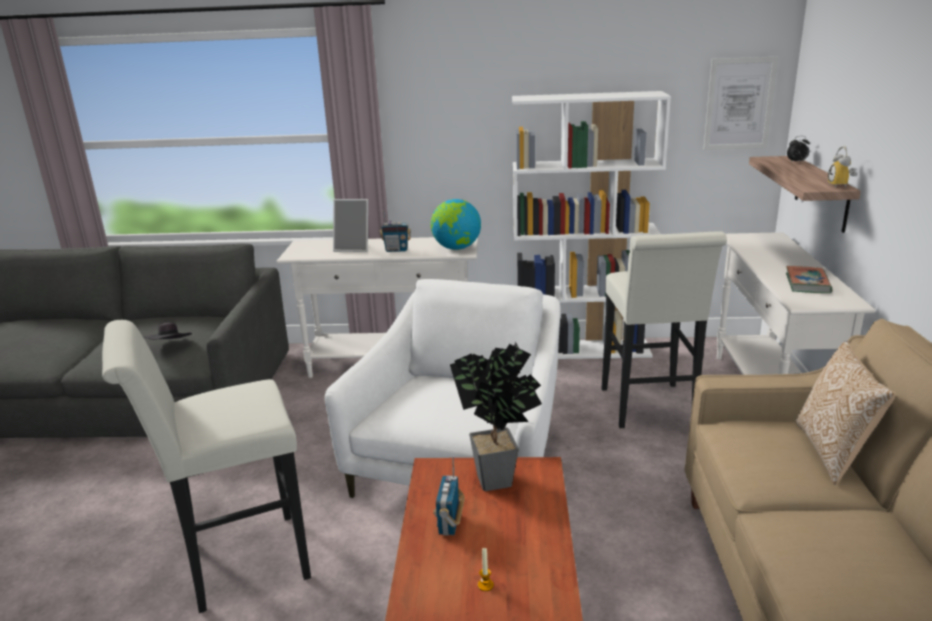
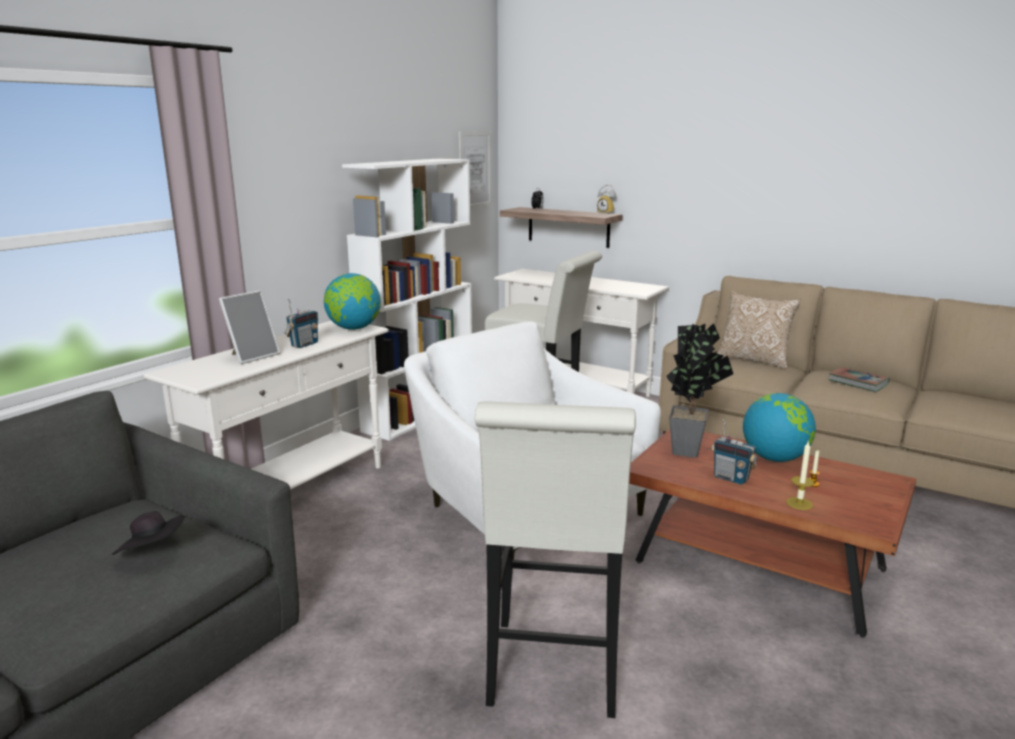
camera: 60 degrees left, 5 degrees down
(423, 584) = (799, 503): none -> candle
(535, 543) = (775, 458): none -> globe
(807, 283) = (614, 285): book -> book (858, 382)

